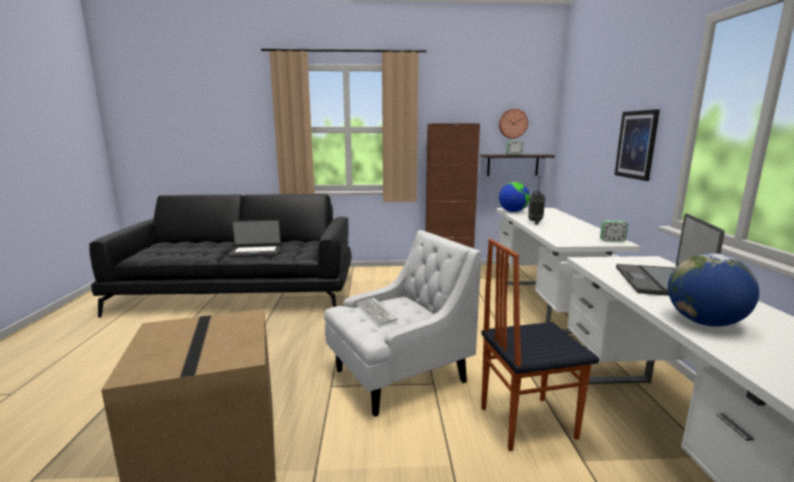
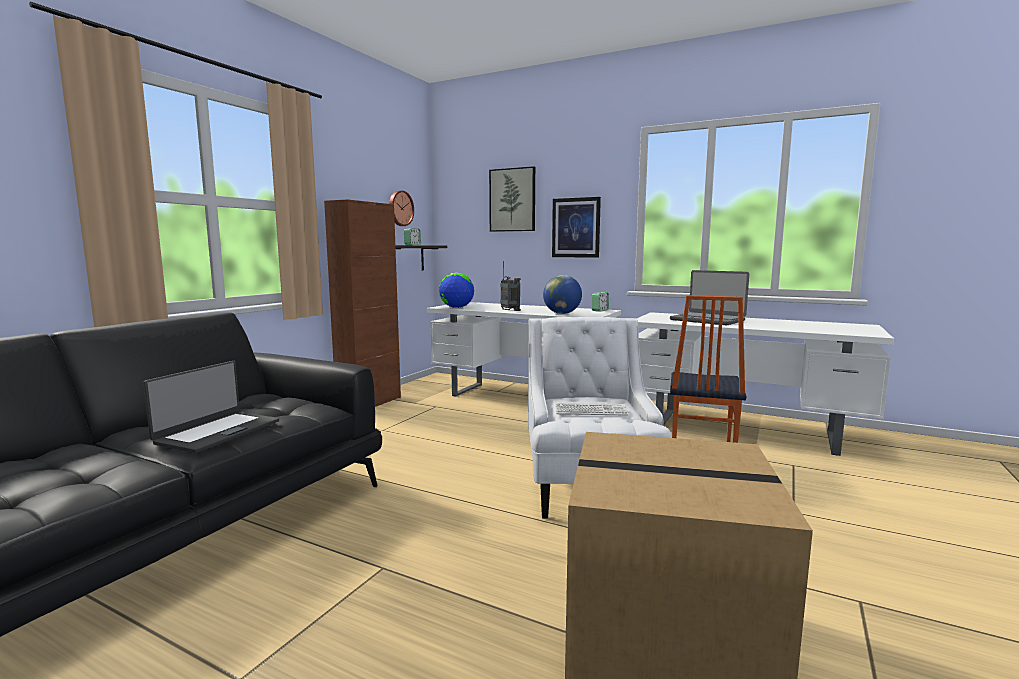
camera: 60 degrees left, 5 degrees down
(599, 113) = (512, 200): none -> picture
(704, 322) = (783, 327): globe -> globe (562, 313)

